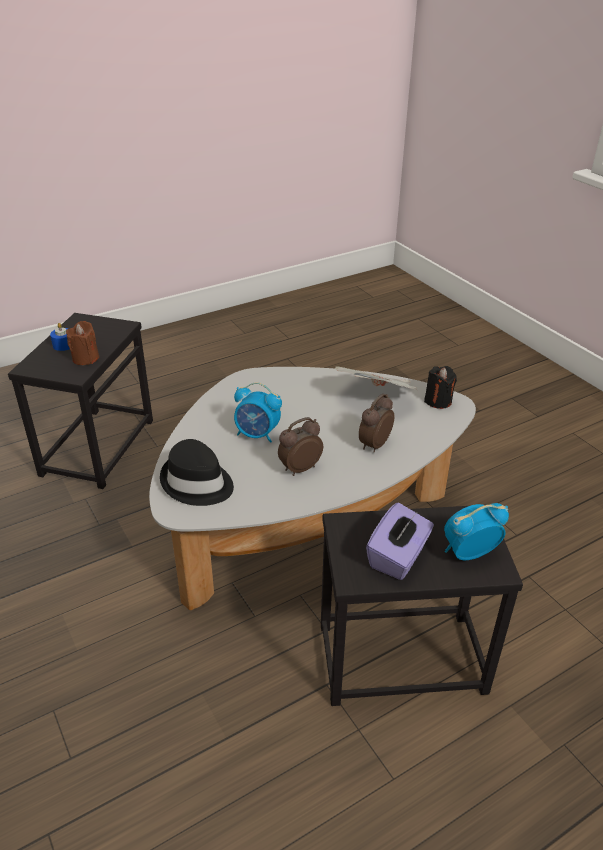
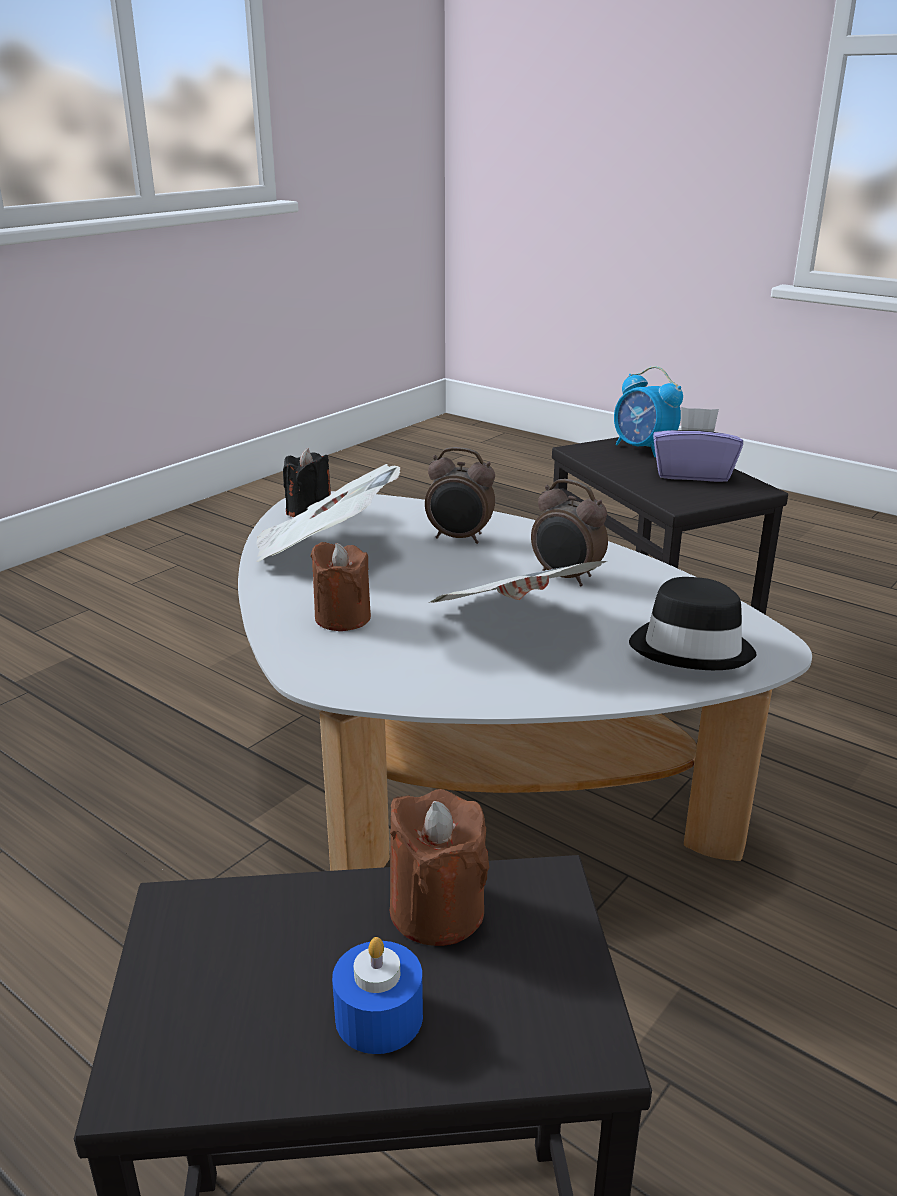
camera: 110 degrees left, 10 degrees down
(257, 435) = (512, 626): alarm clock -> newspaper
(297, 390) = (342, 618): none -> brown candle

